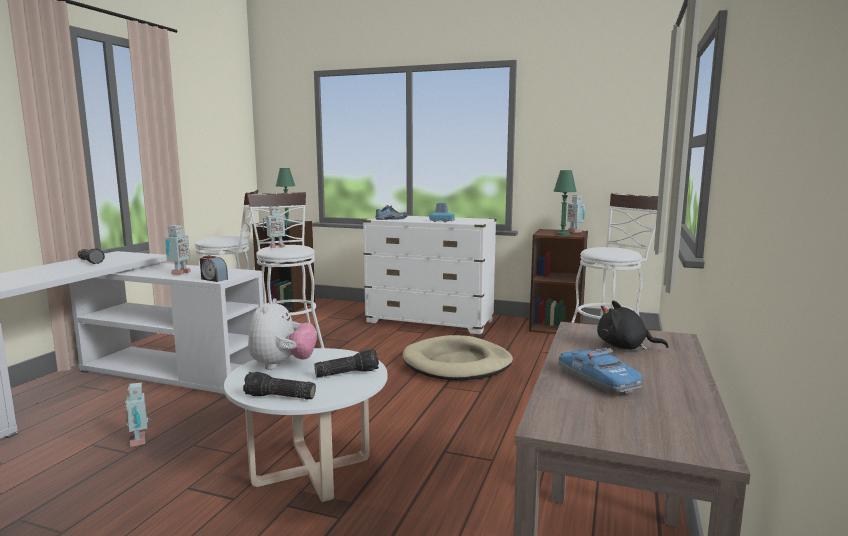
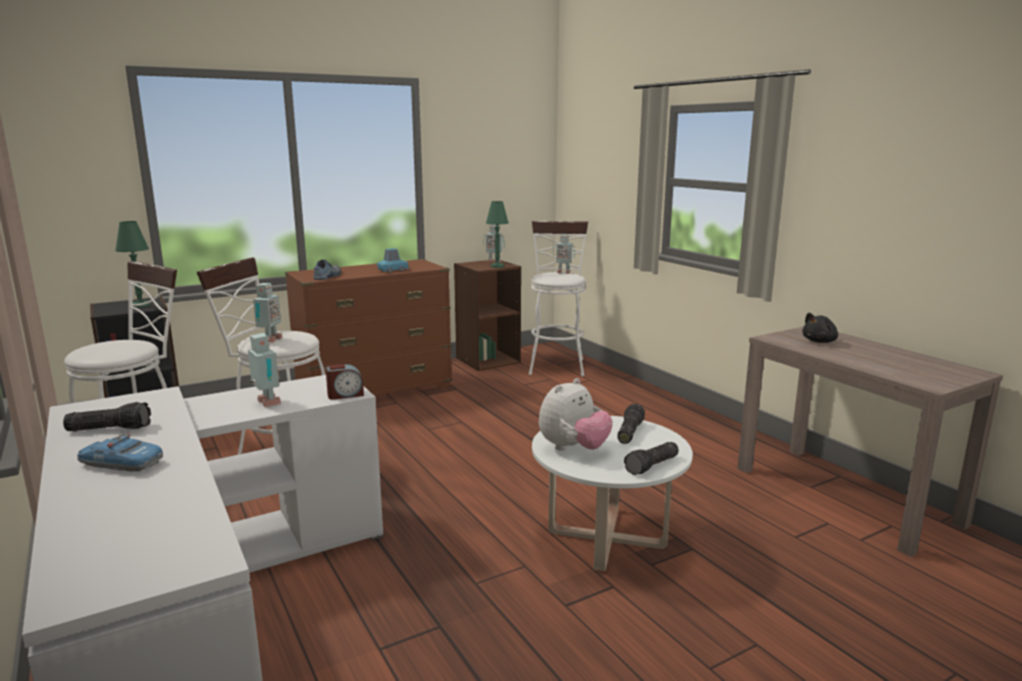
camera: 50 degrees left, 5 degrees up
(140, 440) = (417, 613): toy robot -> toy robot (563, 272)
(282, 365) = (573, 448): plush toy -> plush toy turned 90 degrees clockwise
(430, 322) = (375, 391): white dresser -> brown dresser
(457, 363) = (494, 417): beige dog bed -> none
(596, 380) = (871, 361): toy car -> toy car (121, 464)

